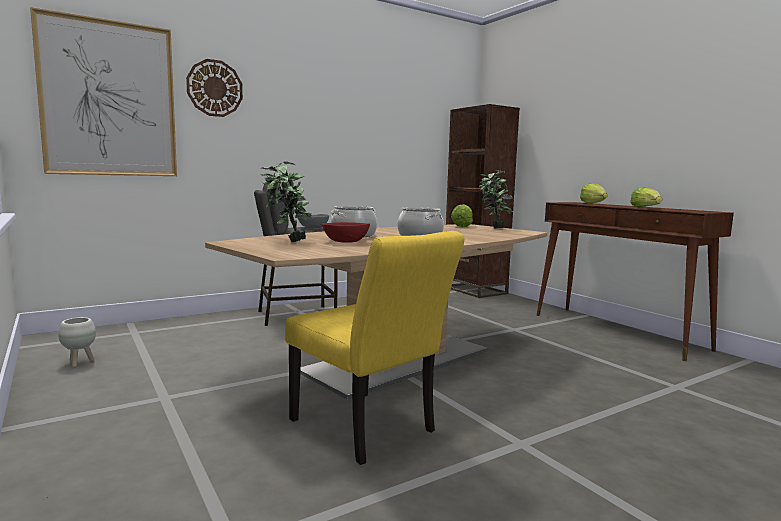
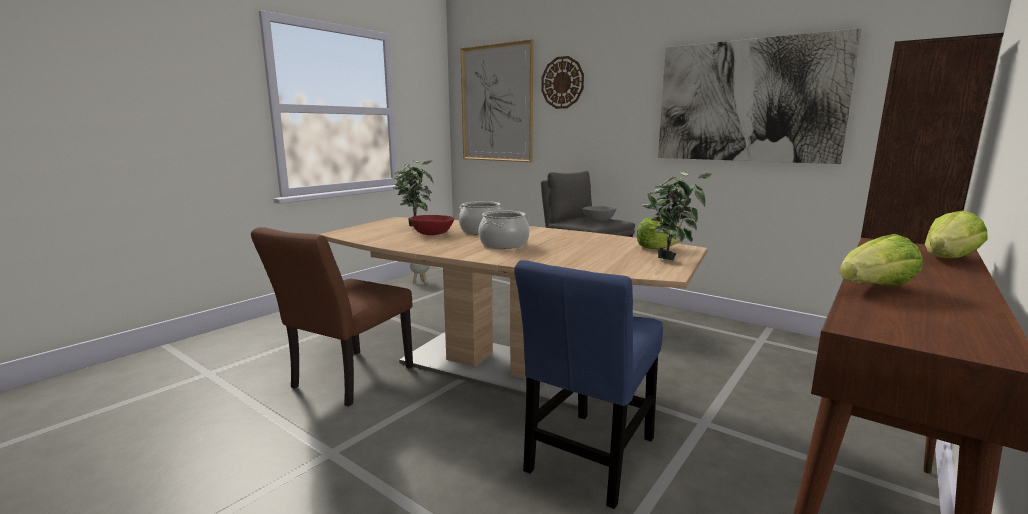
camera: 70 degrees right, 5 degrees up
(369, 429) = (346, 380): yellow chair -> brown chair
(379, 128) = (747, 101): none -> picture
(547, 360) = (589, 459): none -> blue chair

